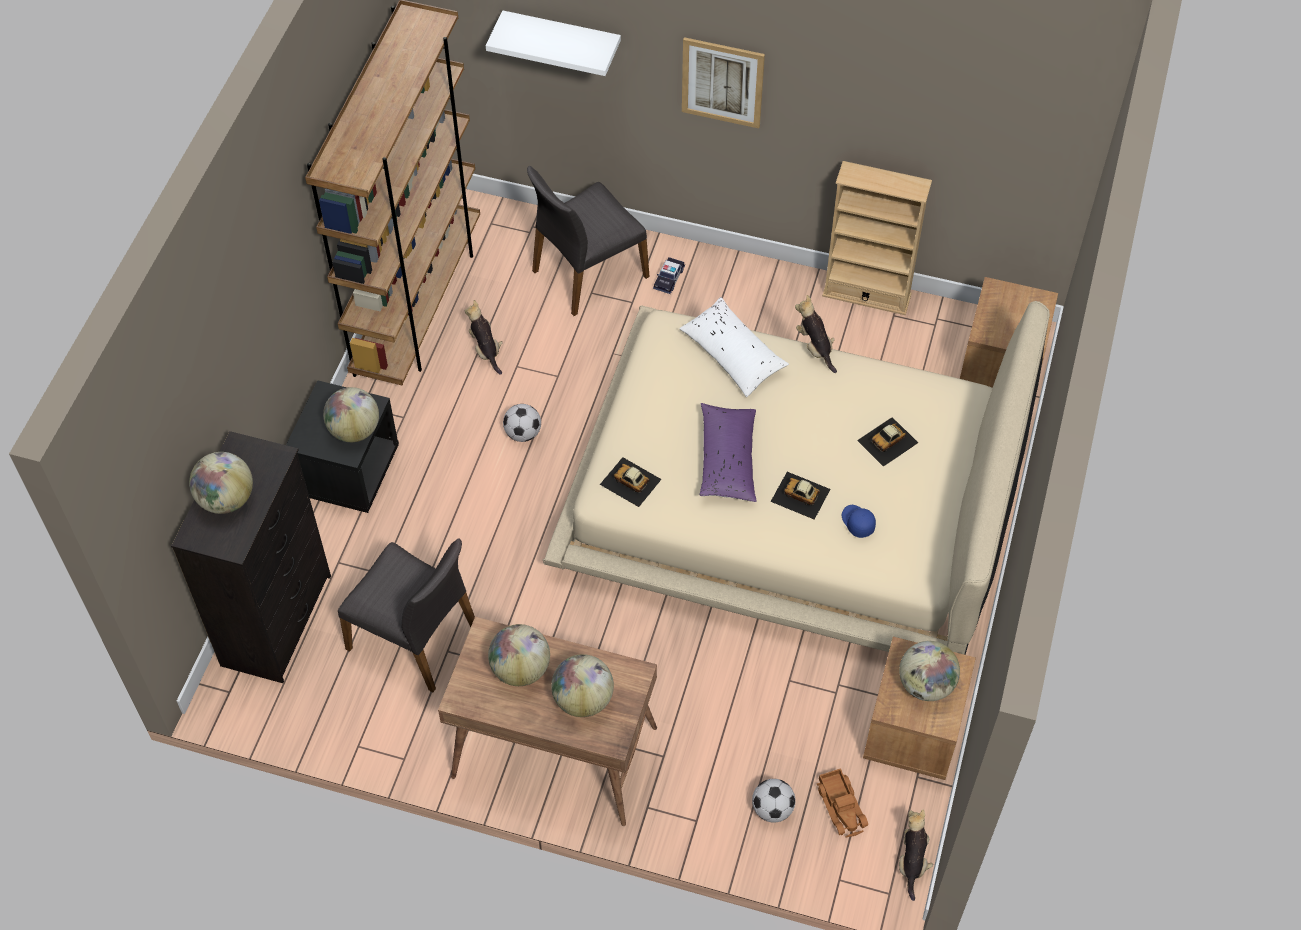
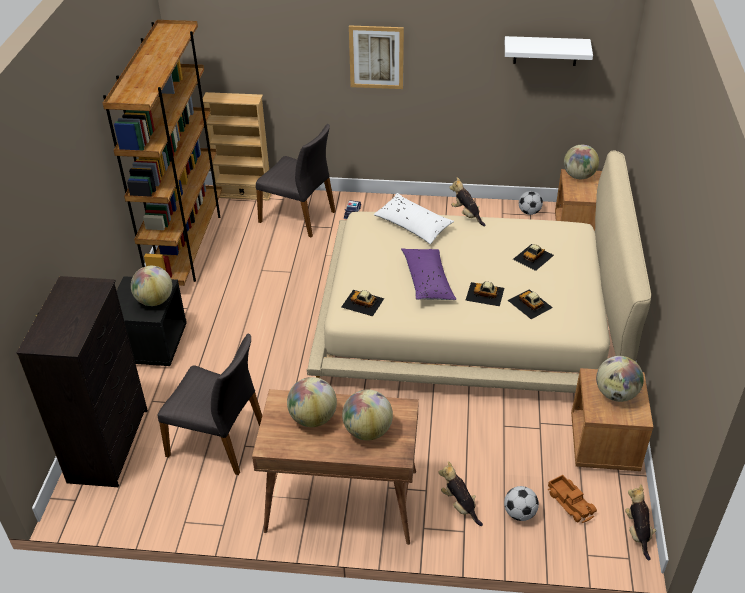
camera: 10 degrees left, 15 degrees down
(226, 499) = (60, 317): globe -> globe (578, 176)
(486, 350) = (238, 264): plush toy -> plush toy (460, 505)
(523, 433) = (274, 306): football -> football (529, 212)
(562, 38) = (267, 44): white shelf -> white shelf (545, 51)
(588, 273) = (298, 216): grey chair -> grey chair turned 105 degrees counterclockwise
(857, 522) = (530, 304): blue cap -> toy car
(866, 295) = (481, 205): beige bookcase -> beige bookcase (244, 193)

